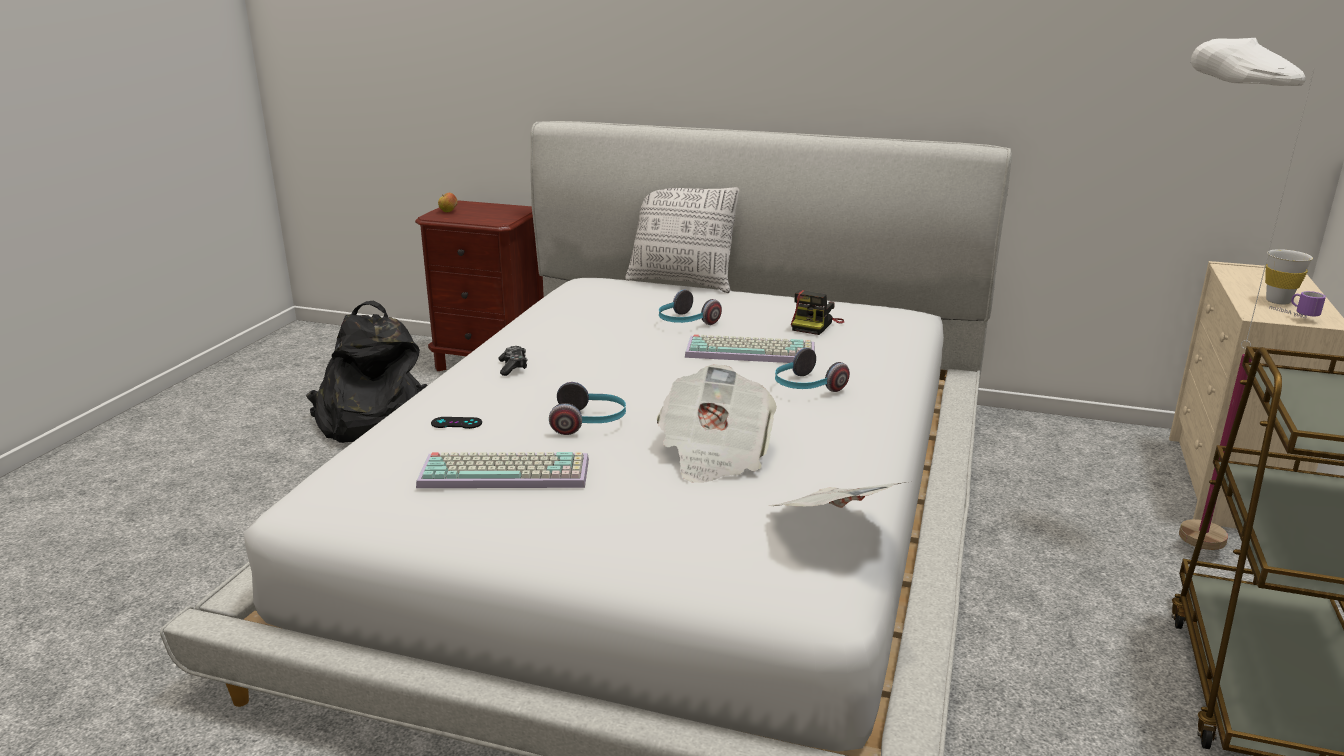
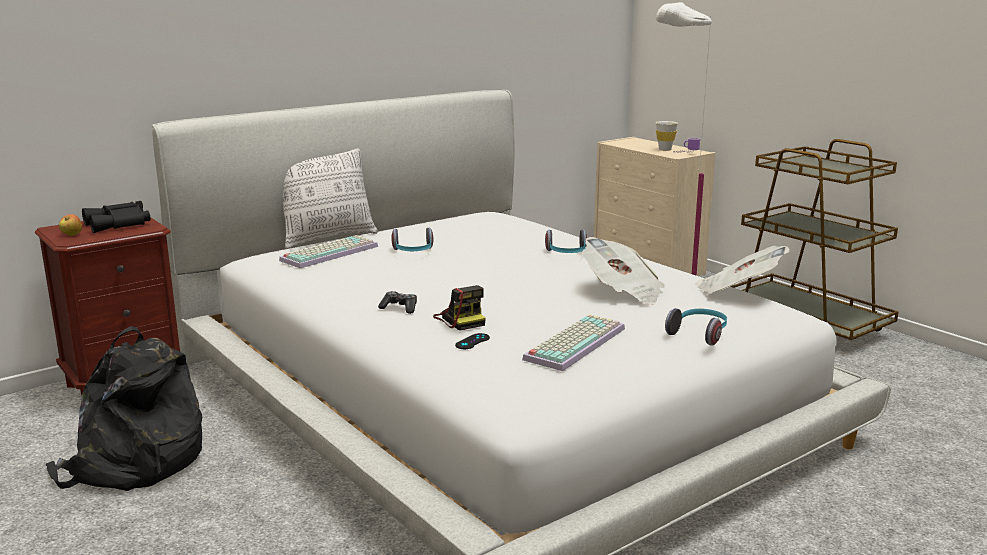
camera: 55 degrees left, 5 degrees down
(493, 213) = (119, 225): none -> black binoculars
(589, 423) = (534, 308): headphones -> headphones (699, 334)
(752, 351) = (492, 250): keyboard -> keyboard (329, 253)
(815, 325) = (479, 229): camera -> camera (460, 320)

